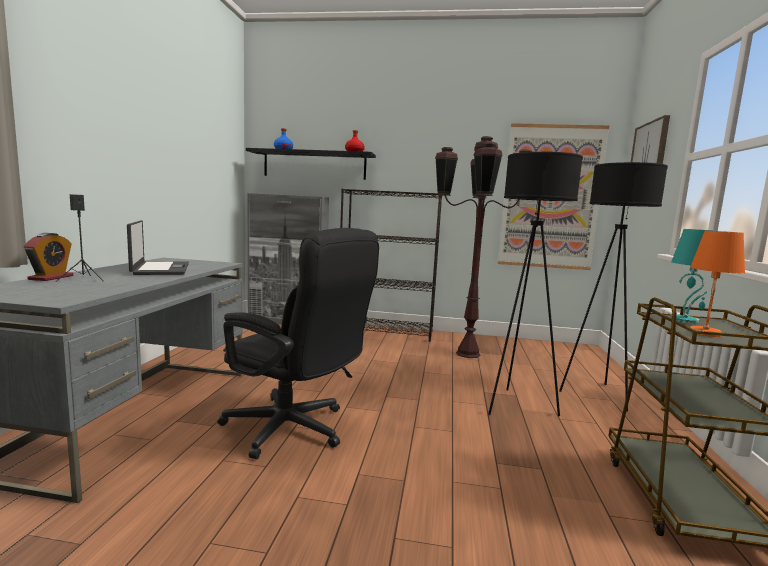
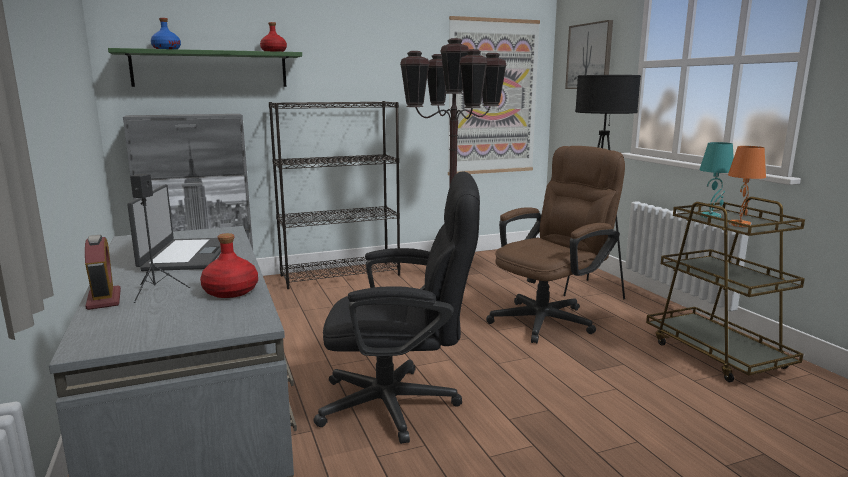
camera: 30 degrees left, 5 degrees up
(113, 286) = (231, 291): none -> red bottle
(160, 269) = (185, 255): laptop -> laptop turned 45 degrees clockwise
(314, 165) = (211, 69): black shelf -> green shelf
(517, 406) = (549, 319): black floor lamp -> brown office chair

